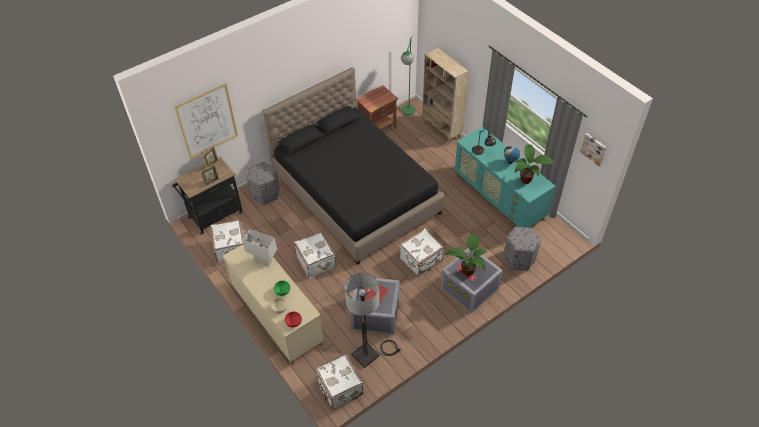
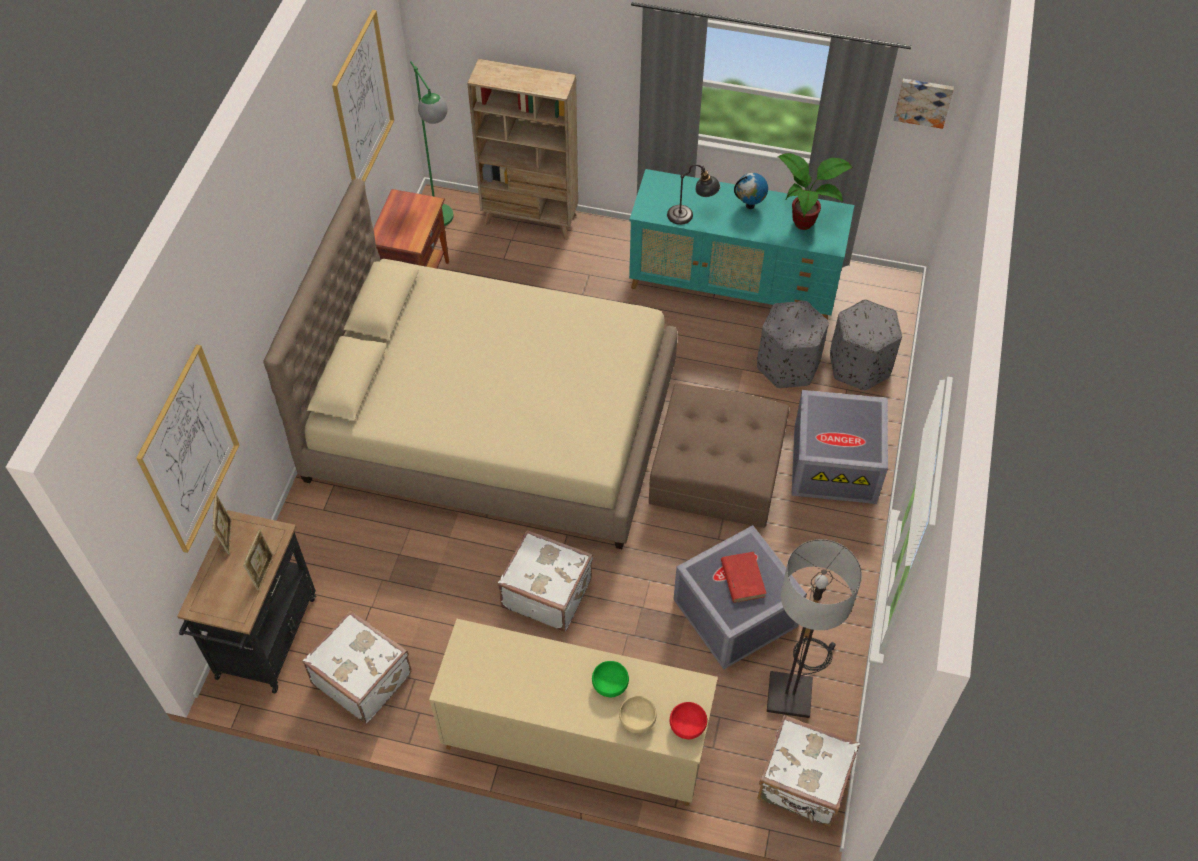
camera: 40 degrees left, 5 degrees up
(263, 261) = (518, 655): white table lamp -> none
(265, 194) = (325, 531): grey ottoman -> grey ottoman (788, 365)
(355, 193) = (492, 422): black bed -> beige bed
(374, 41) = (363, 103): none -> picture
(421, 260) = (717, 468): white suitcase -> brown ottoman
(467, 270) = (839, 434): potted plant -> none

